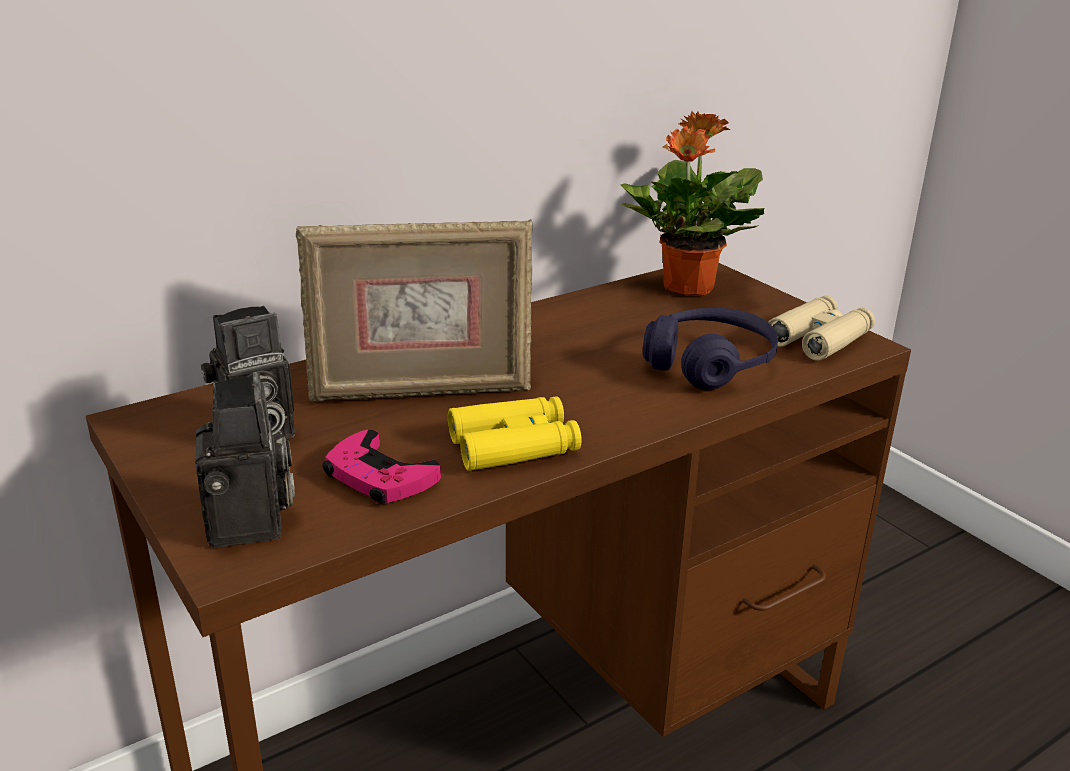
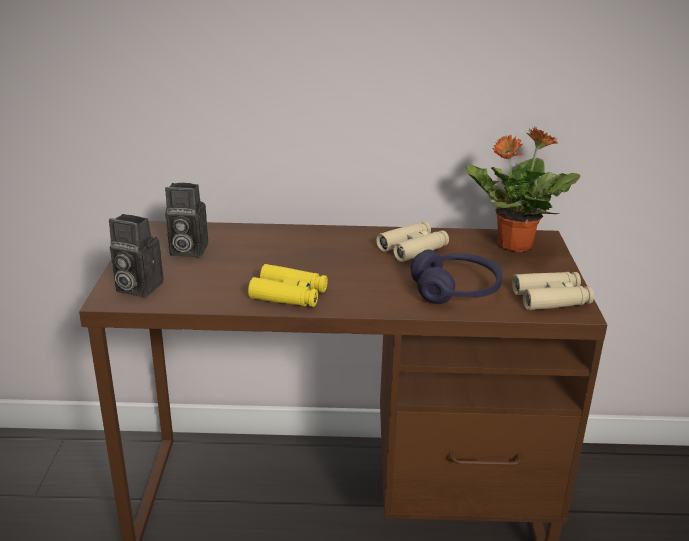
camera: 35 degrees right, 0 degrees up
(252, 525) = (136, 287): camera -> camera turned 90 degrees clockwise
(379, 477) = (211, 286): pink game controller -> none
(421, 391) = (283, 255): picture frame -> none
(581, 327) = (412, 248): none -> beige binoculars

